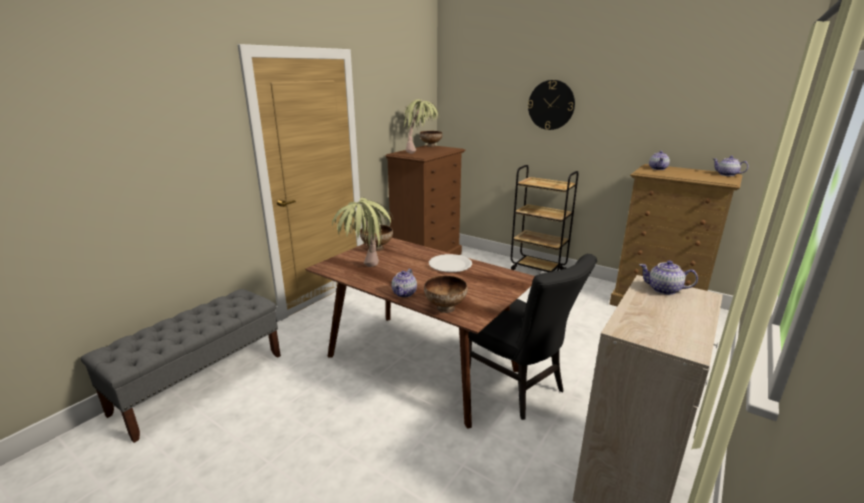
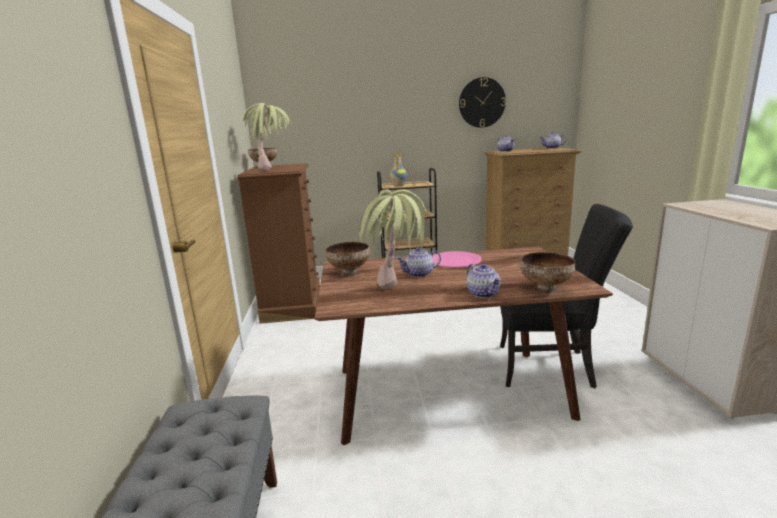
camera: 40 degrees left, 5 degrees down
(450, 264) = (455, 261): white plate -> pink plate
(537, 183) = (398, 186): none -> vase
(551, 105) = (390, 107): wall clock -> wall clock (482, 102)
(663, 290) = (701, 204): teapot -> teapot (419, 274)

